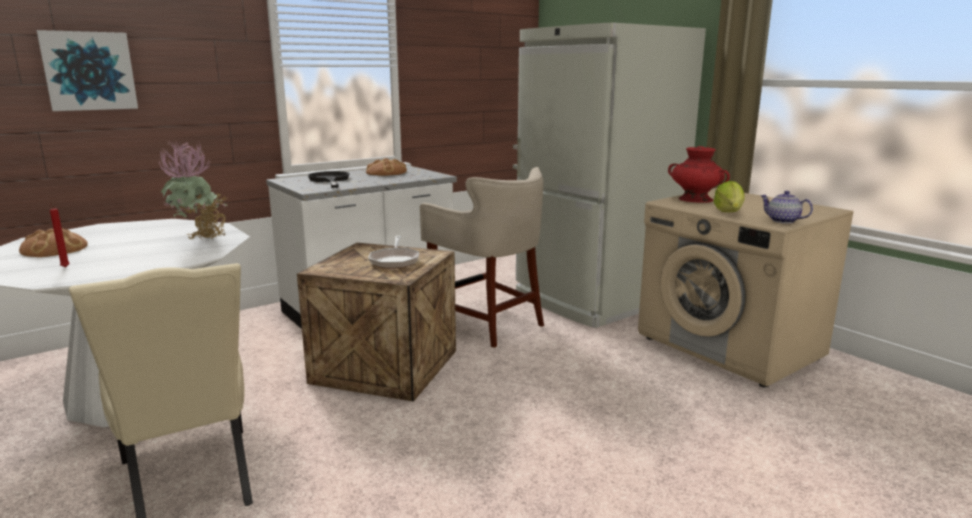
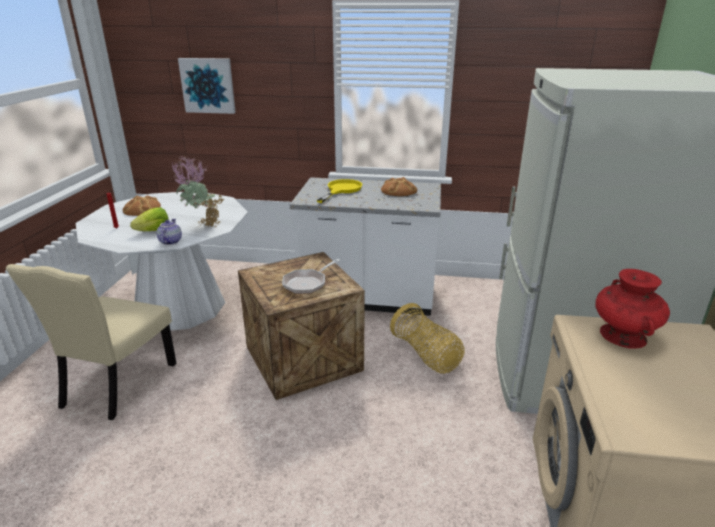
camera: 45 degrees right, 10 degrees up
(329, 180) = (341, 190): black frying pan -> yellow frying pan
(488, 323) = (426, 355): beige stool -> basket
(729, 212) = (608, 378): lettuce -> lettuce (154, 231)
(782, 221) = (642, 431): teapot -> teapot (170, 241)

